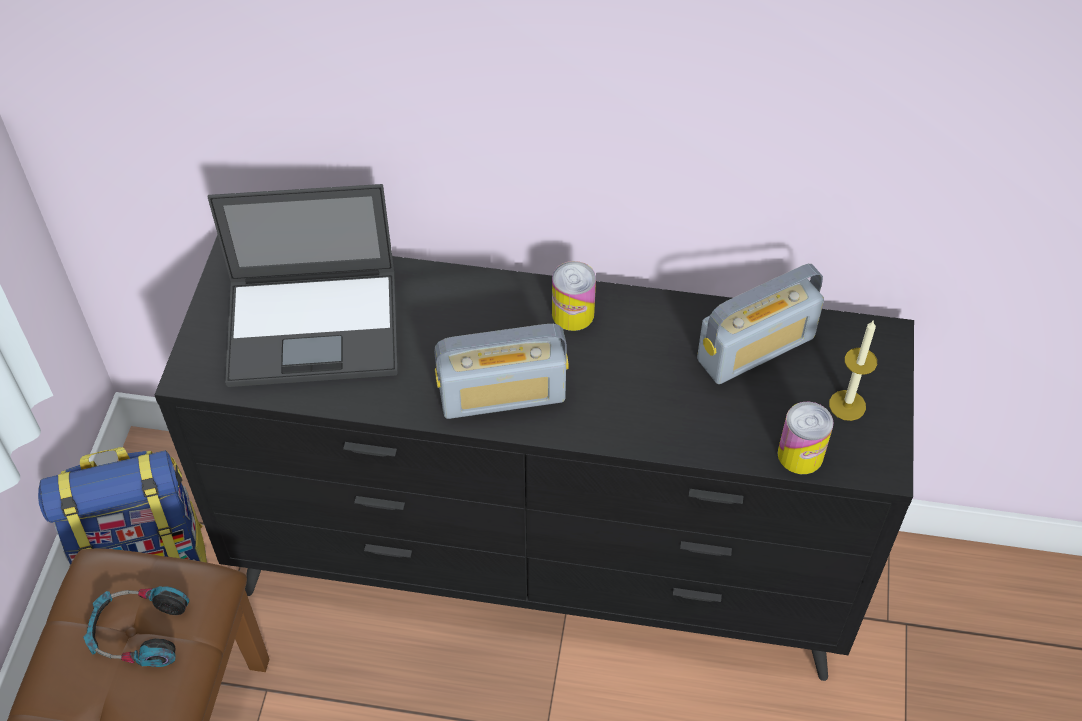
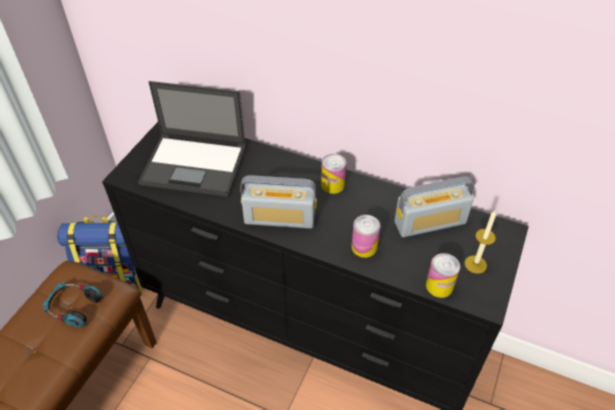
camera: 15 degrees right, 5 degrees down
(661, 415) = (364, 247): none -> can

